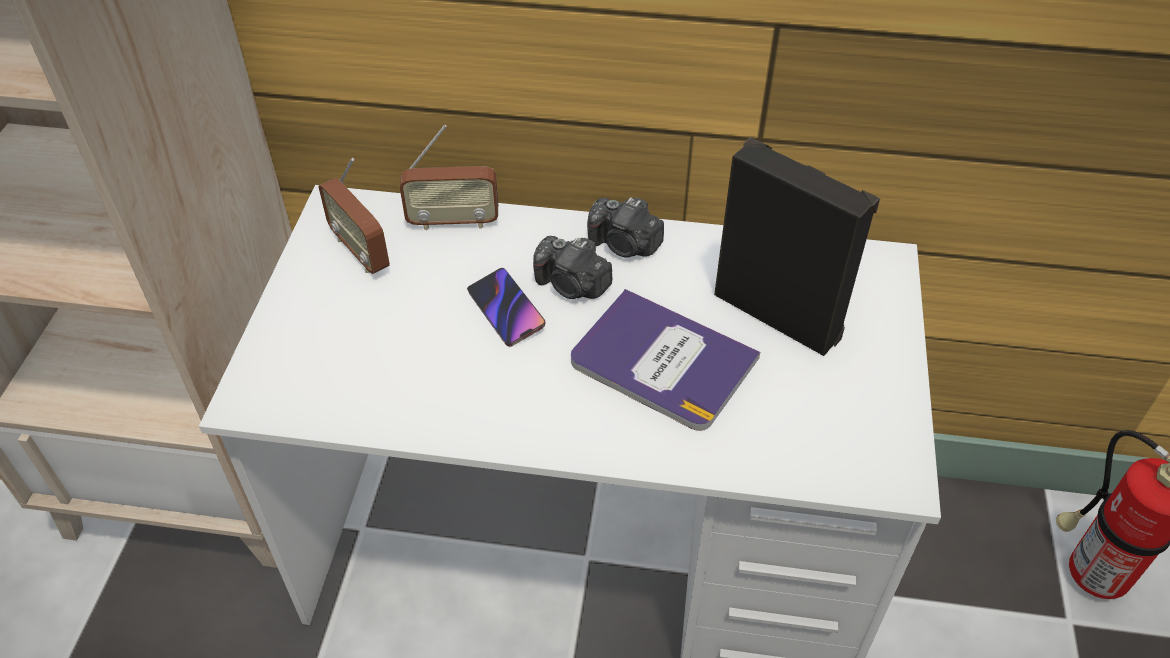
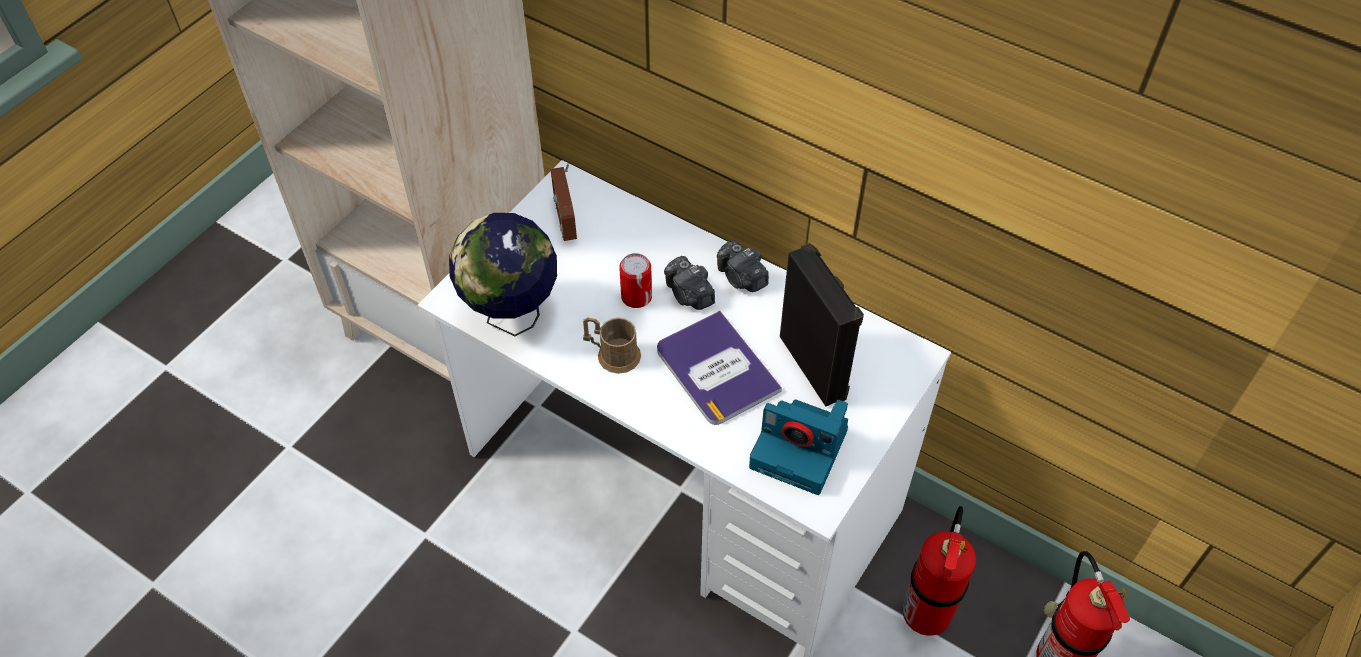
camera: 25 degrees right, 5 degrees up
(349, 392) = (512, 316): none -> globe
(453, 222) = (637, 220): radio -> none
(506, 310) = (636, 297): phone -> can
(516, 391) = (612, 354): none -> brown mug
(830, 418) = (801, 449): none -> camera
(932, 582) = (926, 611): none -> fire extinguisher

